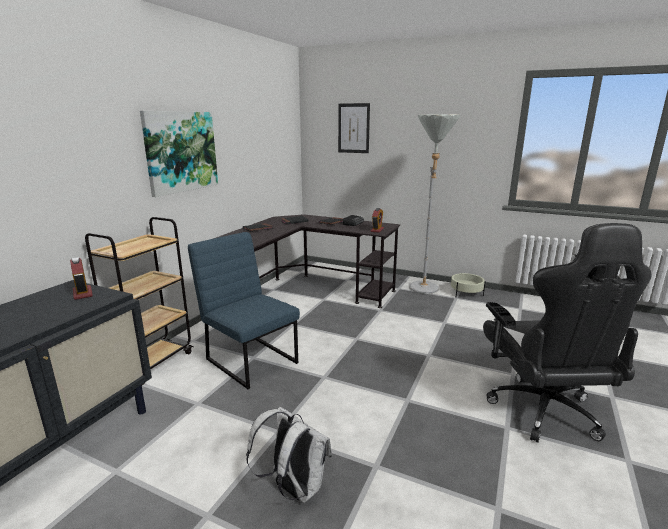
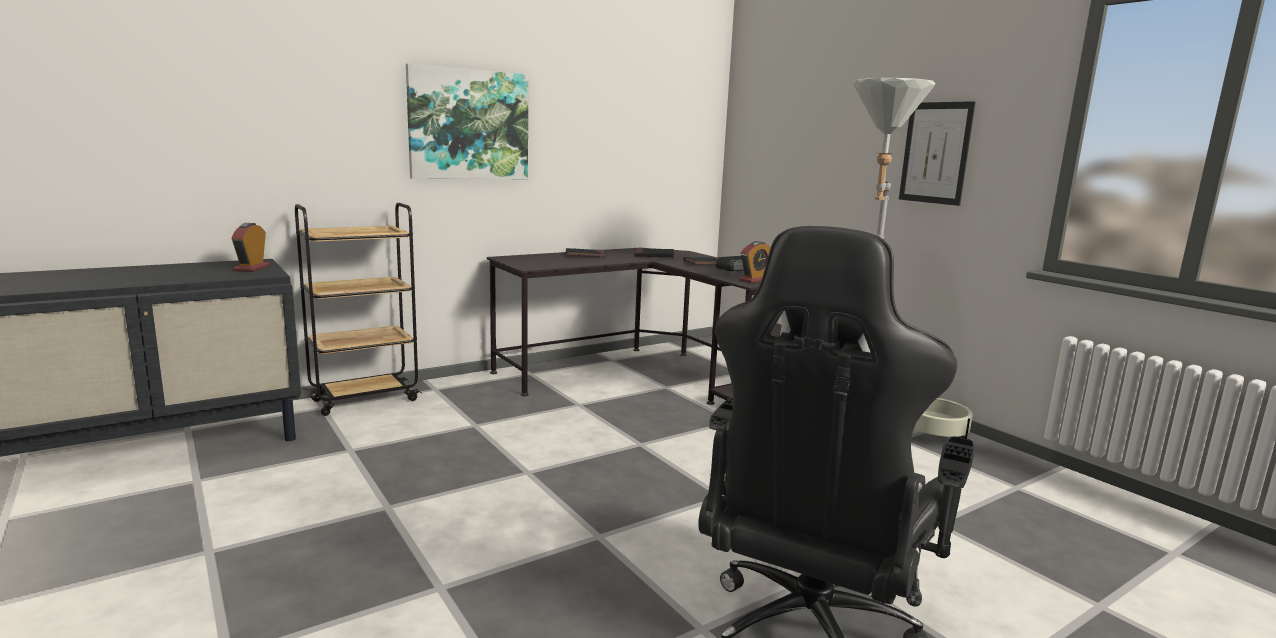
camera: 30 degrees right, 5 degrees down
(250, 359) = (469, 426): blue chair -> none
(293, 488) = (318, 566): white backpack -> none
(353, 128) = (795, 115): picture -> picture (935, 153)

